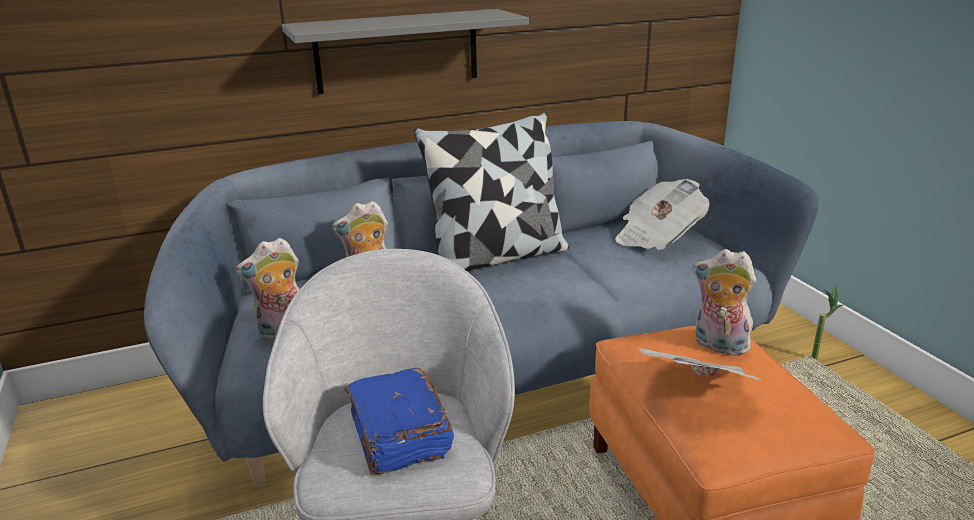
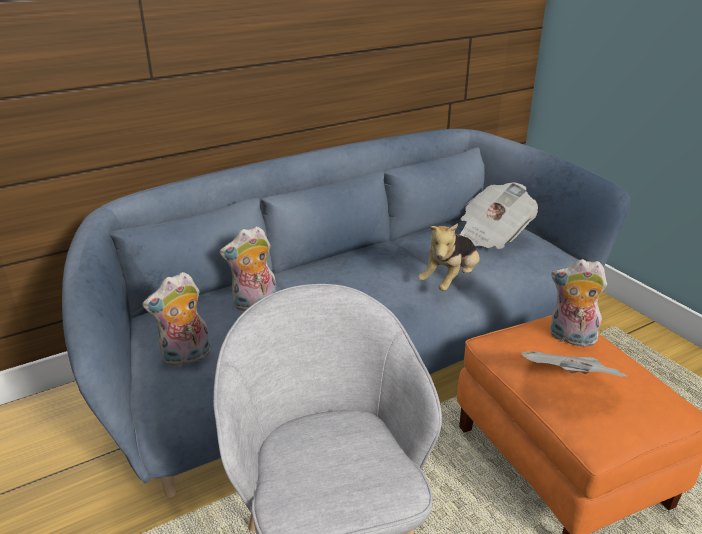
camera: 10 degrees left, 5 degrees up
(397, 51) = (254, 74): grey shelf -> none
(399, 436) = (336, 459): blue book -> none
(497, 257) = (359, 263): pillow -> none
(594, 279) = (450, 280): none -> plush toy
(818, 356) = (619, 326): potted plant -> none

